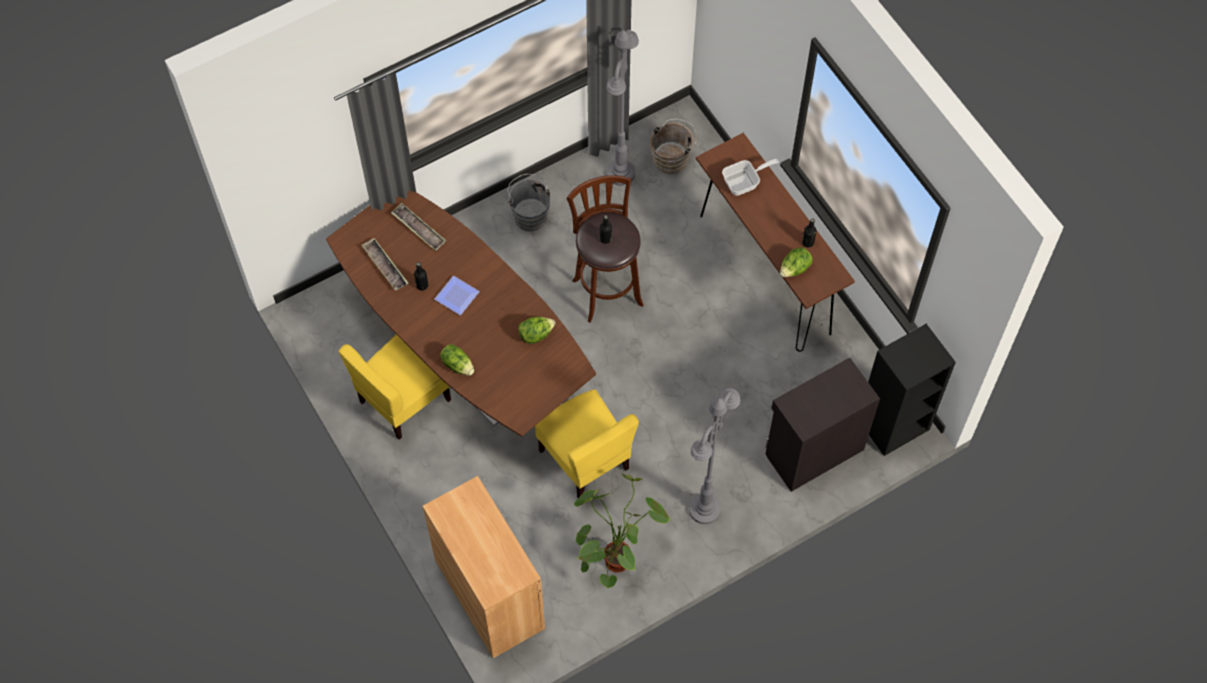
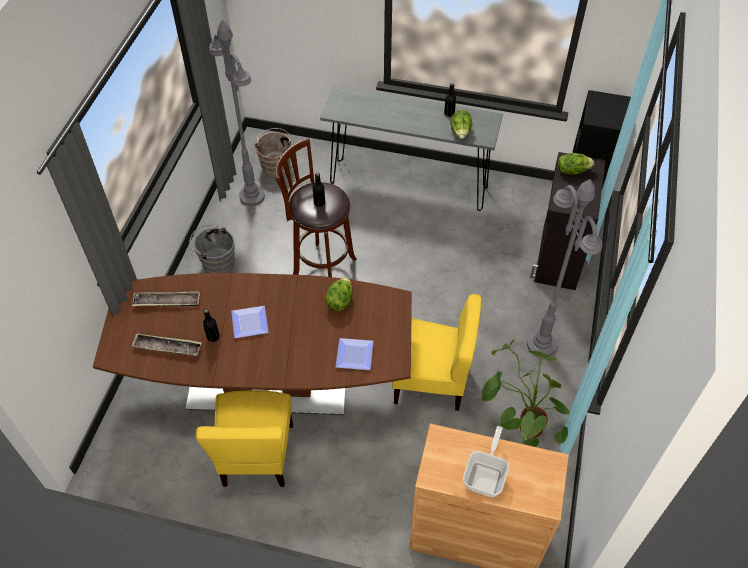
camera: 45 degrees left, 10 degrees down
(458, 364) = (305, 368): lettuce -> lettuce (572, 170)
(502, 385) = (356, 354): none -> plate
(745, 182) = (369, 109): frying pan -> frying pan (486, 474)
(765, 273) = (408, 185): brown console table -> grey console table

